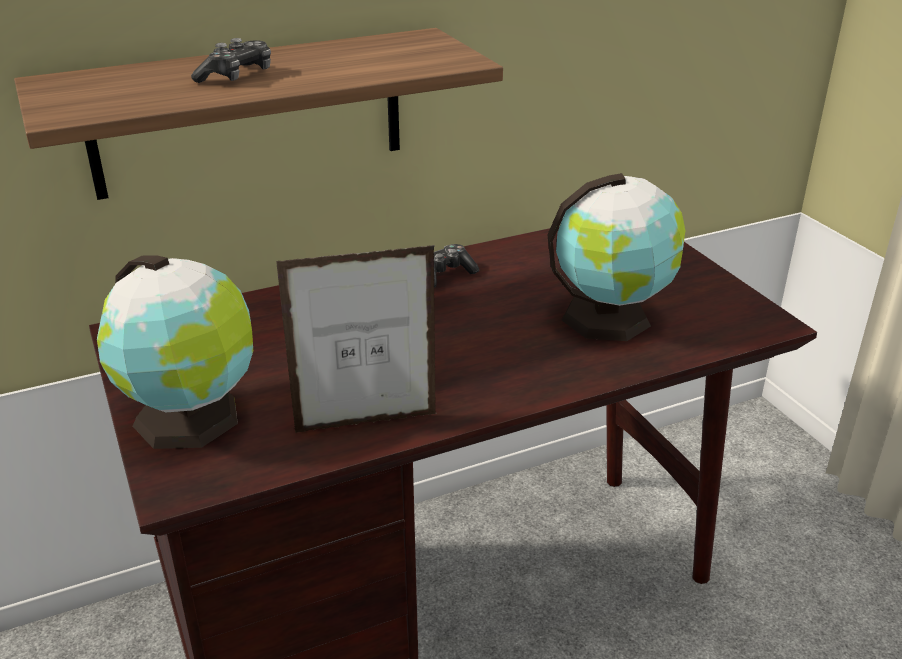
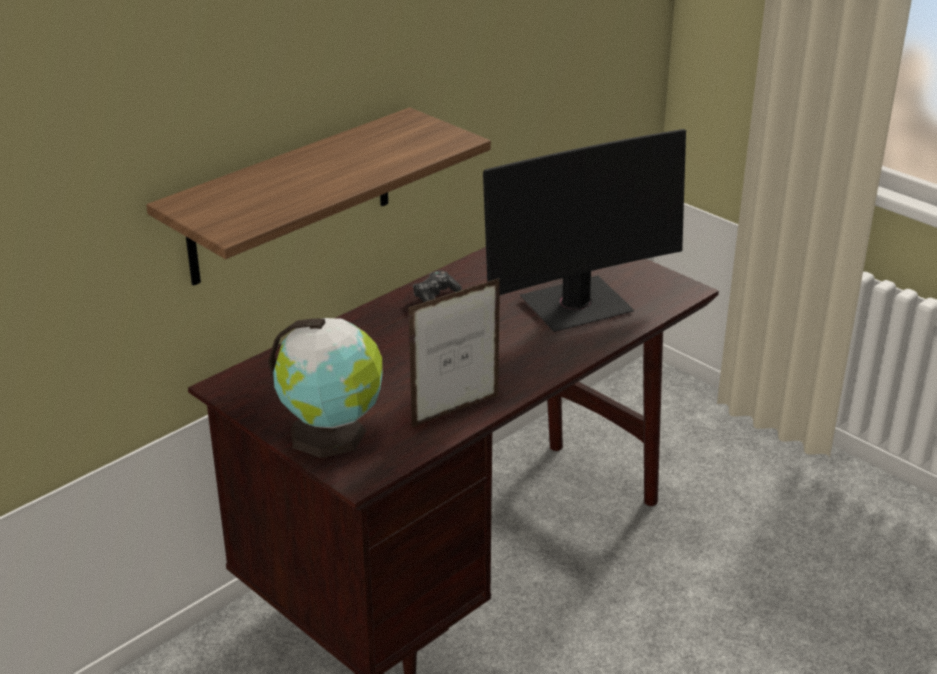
camera: 20 degrees left, 0 degrees up
(237, 76) = (314, 177): game controller -> none
(611, 317) = (576, 306): globe -> monitor

